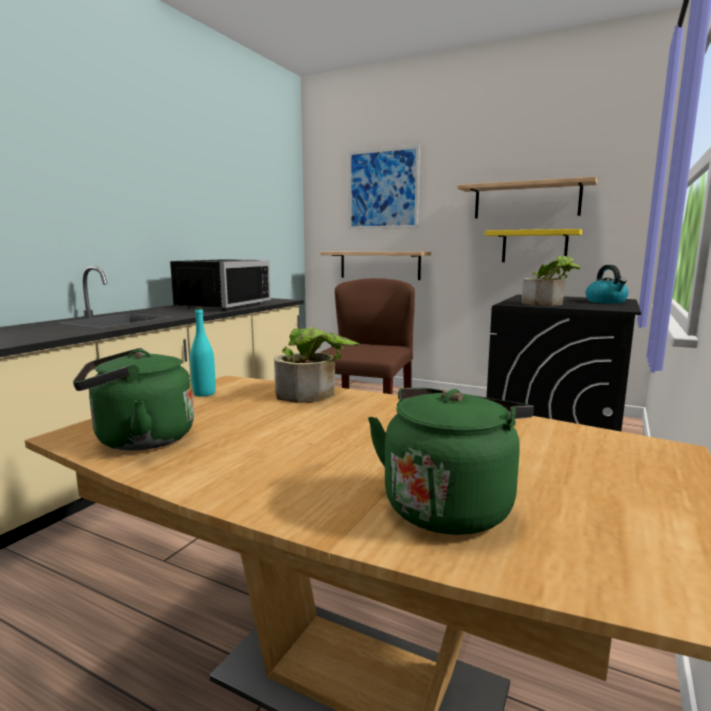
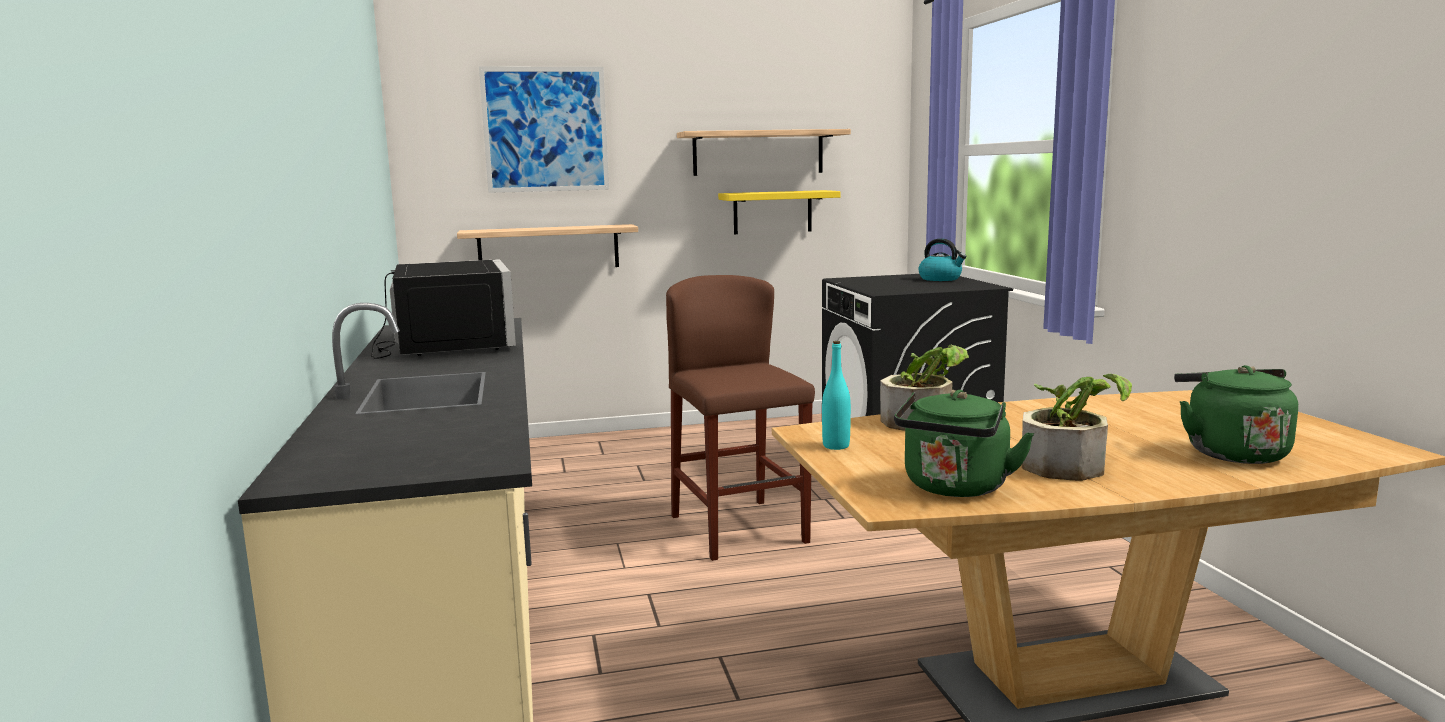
camera: 40 degrees left, 0 degrees up
(548, 303) = (910, 287): potted plant -> potted plant (1070, 464)

